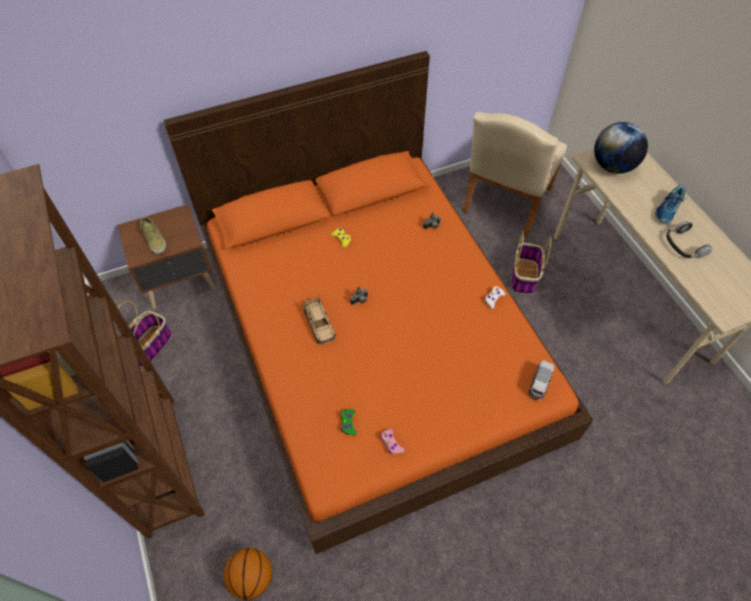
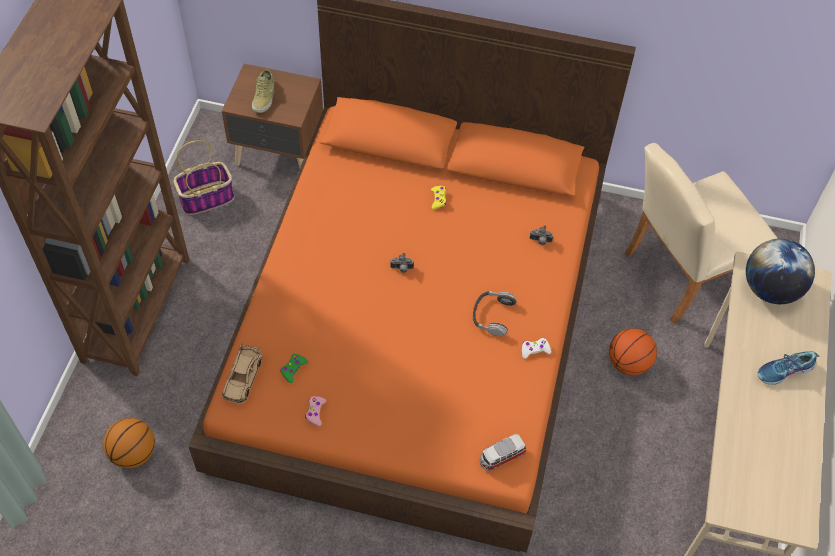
camera: 35 degrees right, 0 degrees up
(319, 324) = (345, 266): beige toy car -> beige toy car (243, 377)
(524, 277) = (628, 363): basket -> basketball
(684, 245) = (761, 416): headphones -> headphones (492, 315)

